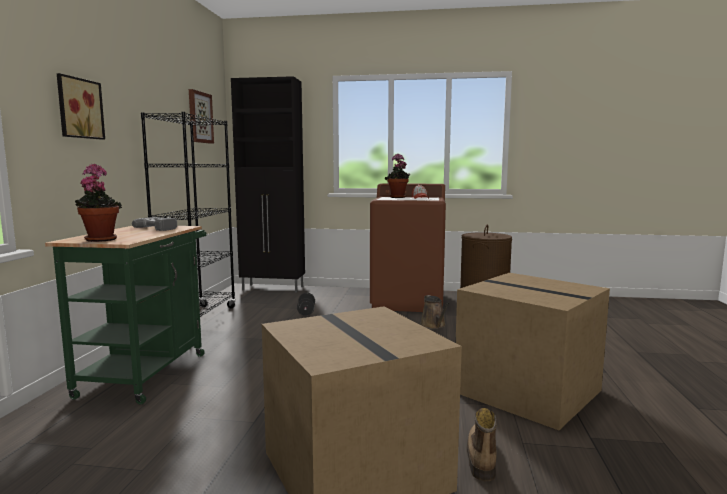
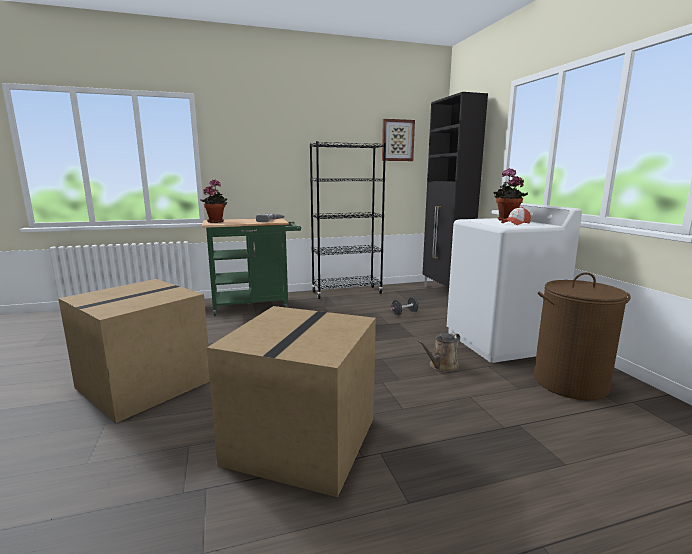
camera: 65 degrees right, 5 degrees up
(78, 108) = (256, 146): picture -> none
(408, 302) = (501, 342): brown washing machine -> white washing machine
(480, 457) = (162, 427): boot -> none

